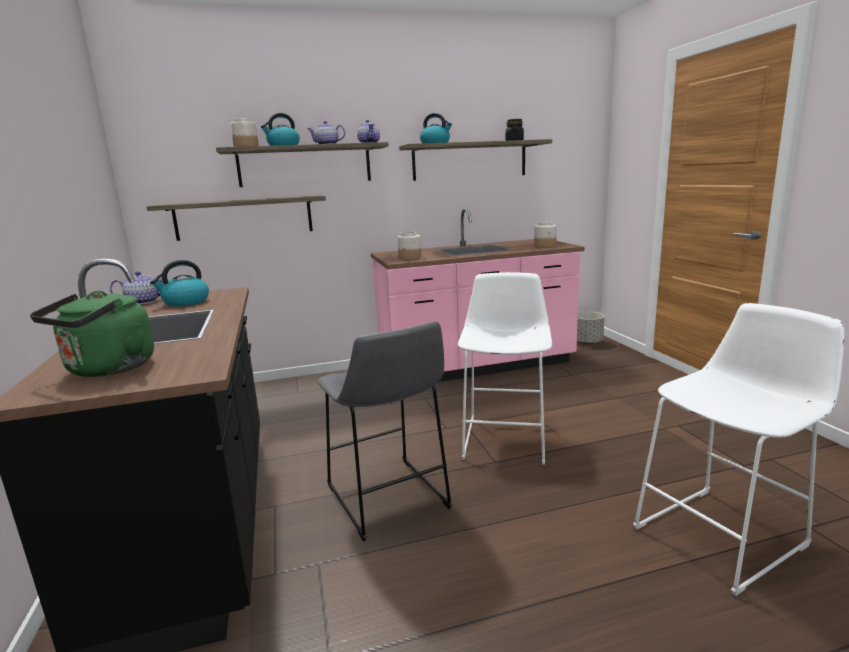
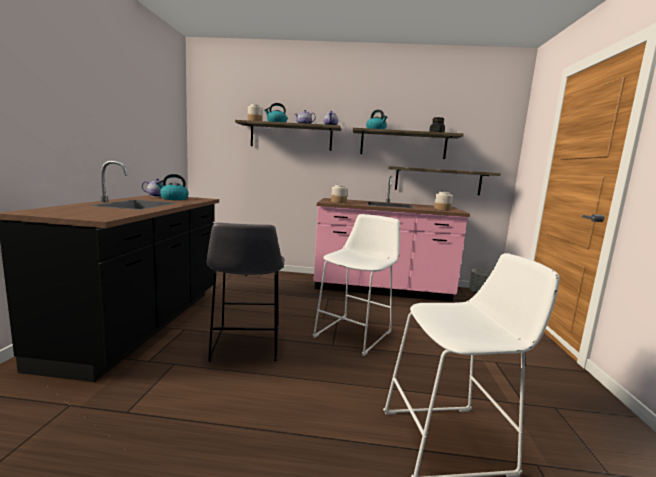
camera: 20 degrees right, 5 degrees down
(107, 369) = (74, 211): green kettle -> none
(244, 217) = (250, 164): shelf -> shelf (438, 181)

